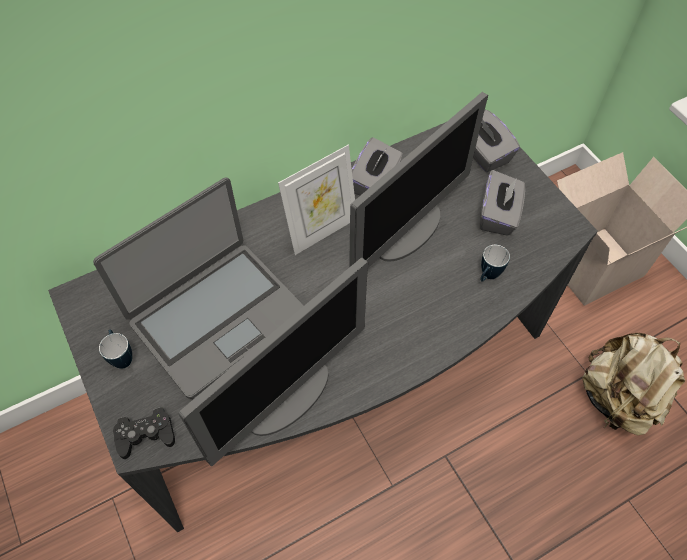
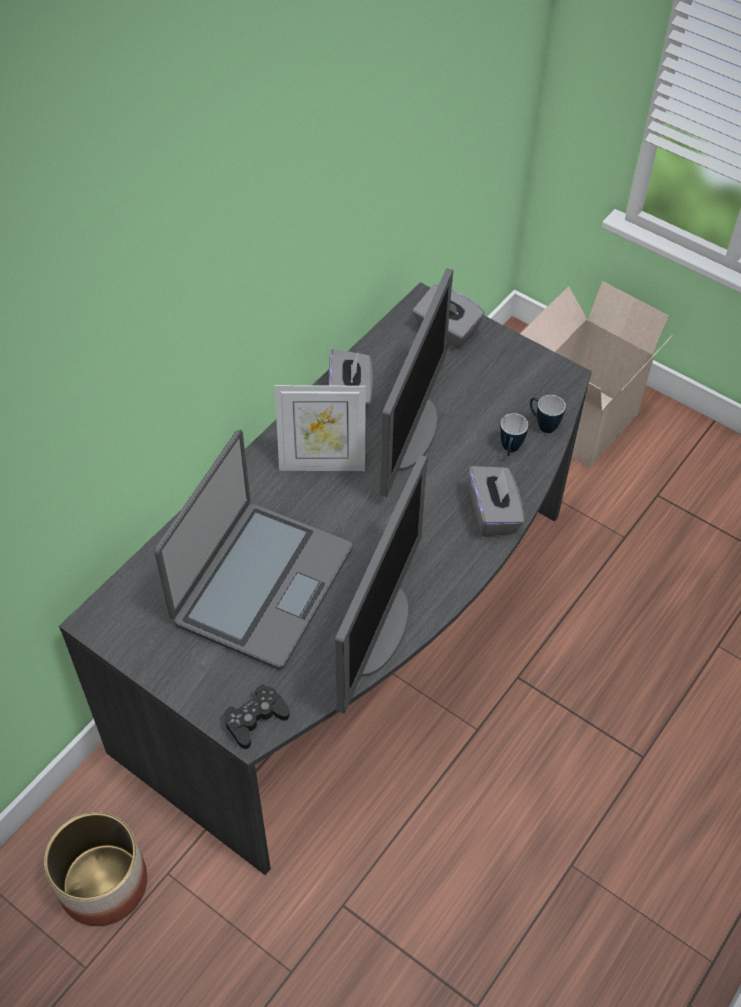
camera: 25 degrees left, 5 degrees down
(65, 485) = (103, 884): none -> planter
(122, 356) = (184, 659): mug -> mug (542, 424)
(322, 231) = (322, 463): picture frame -> picture frame turned 60 degrees clockwise
(498, 215) = (491, 388): grey tissue box -> grey tissue box (493, 513)
(617, 398) = (664, 551): beige backpack -> none

